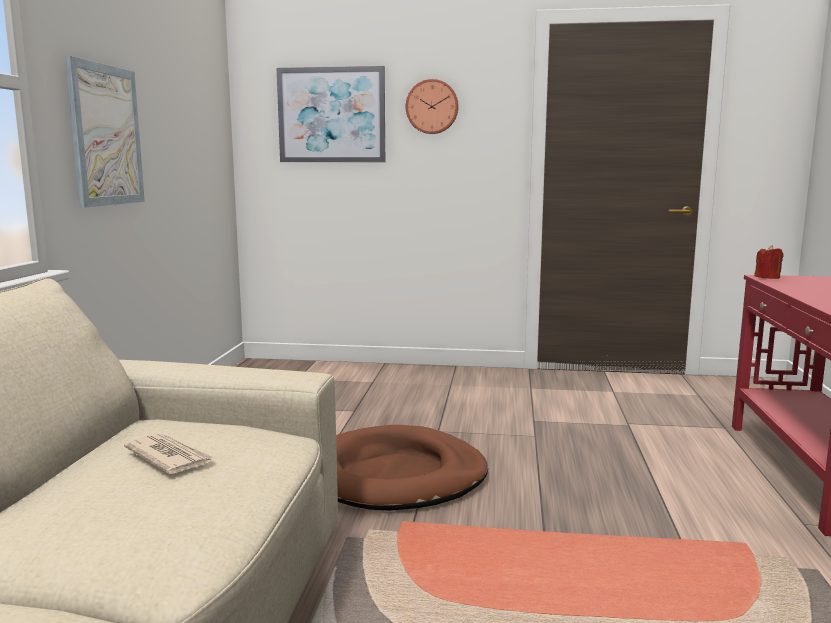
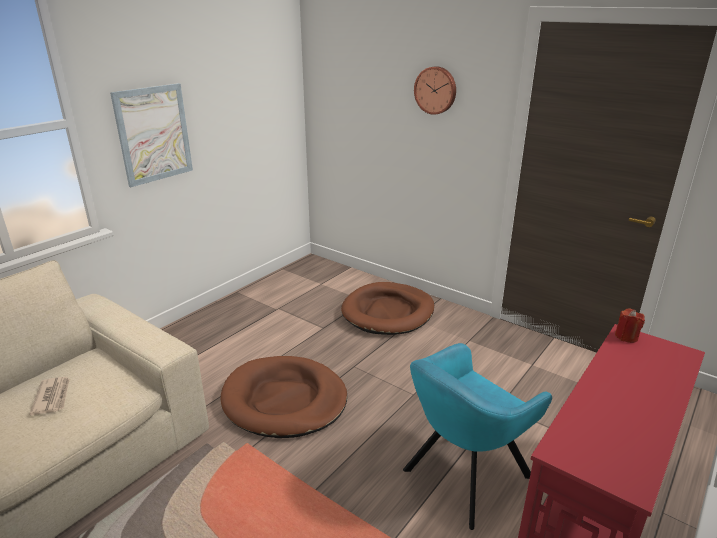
camera: 30 degrees right, 15 degrees up
(331, 115) = (364, 88): picture -> none
(414, 385) = (388, 312): none -> brown dog bed
(671, 476) = (463, 476): none -> turquoise armchair

